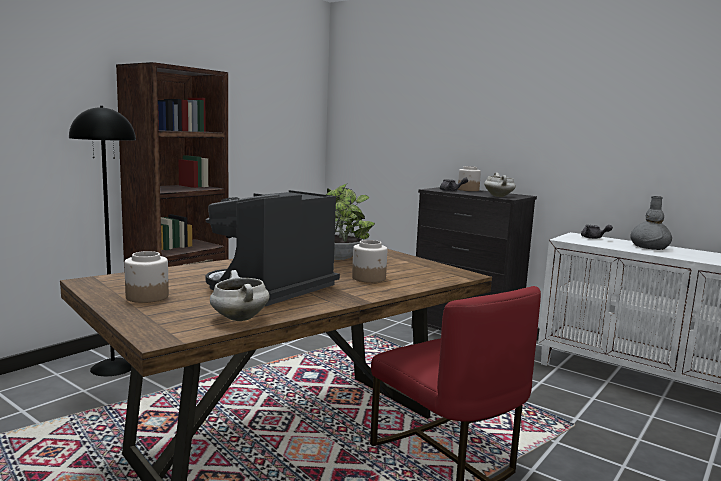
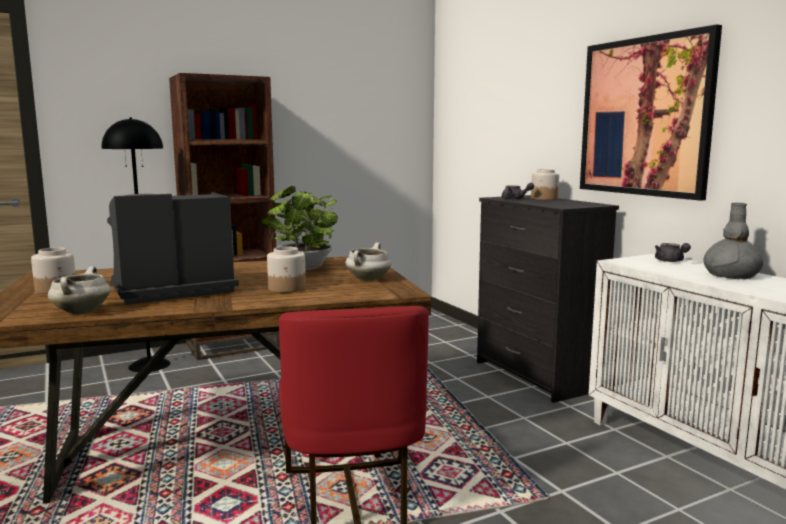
camera: 25 degrees right, 0 degrees up
(499, 196) = (558, 205): white cooking pot -> white cooking pot (368, 280)
(558, 129) = (644, 117): none -> picture

